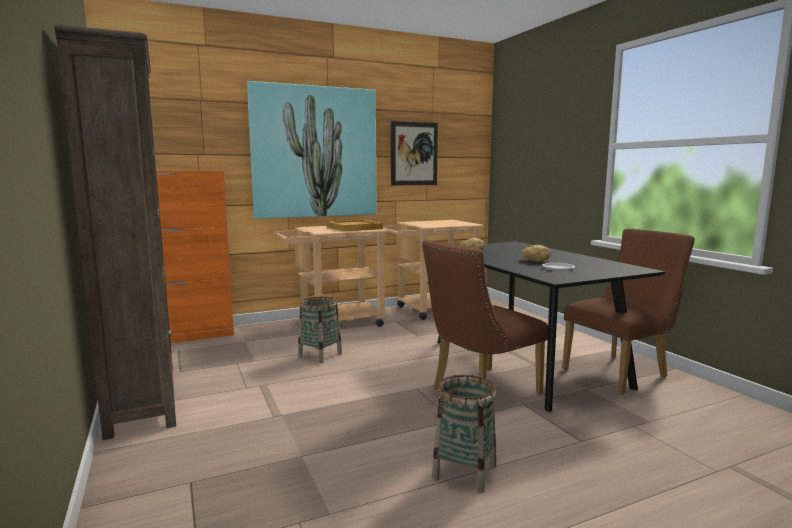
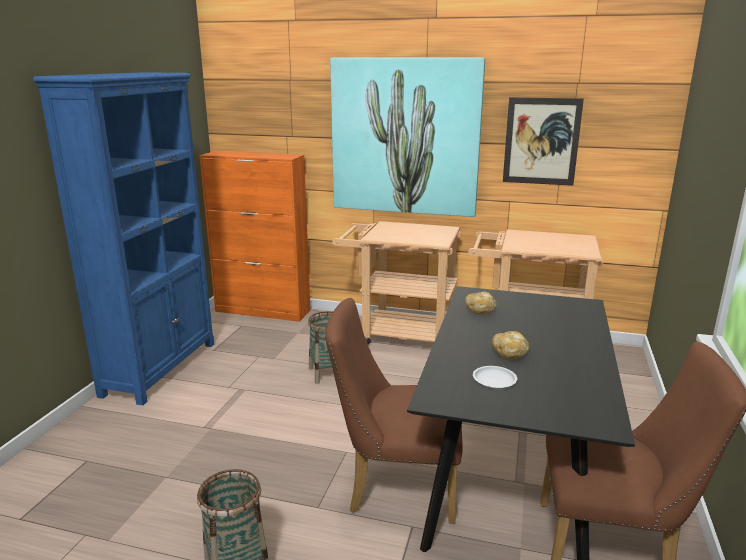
camera: 40 degrees right, 10 degrees up
(143, 398) = (161, 368): brown bookcase -> blue bookcase
(354, 228) = (425, 235): beige tray -> none

